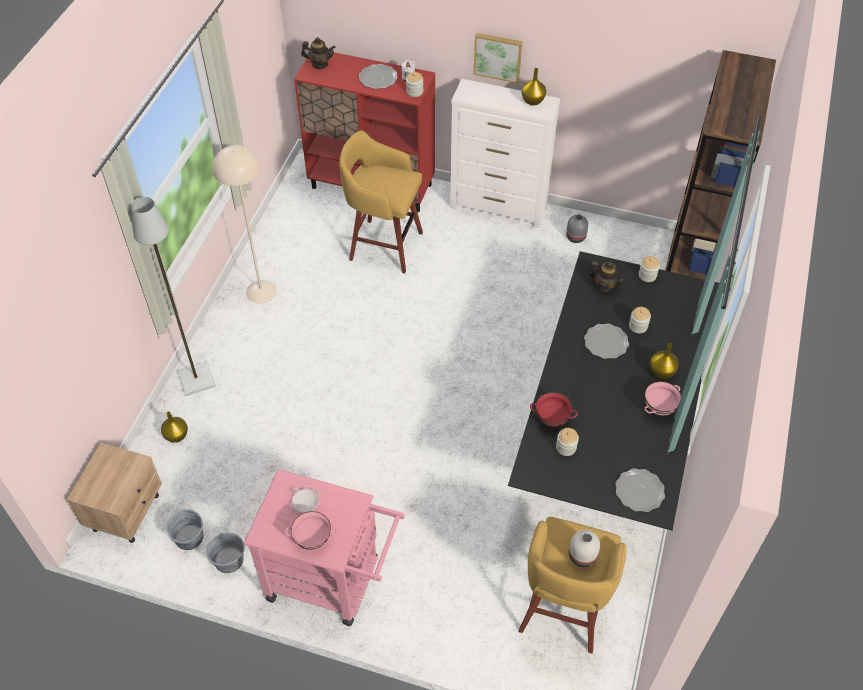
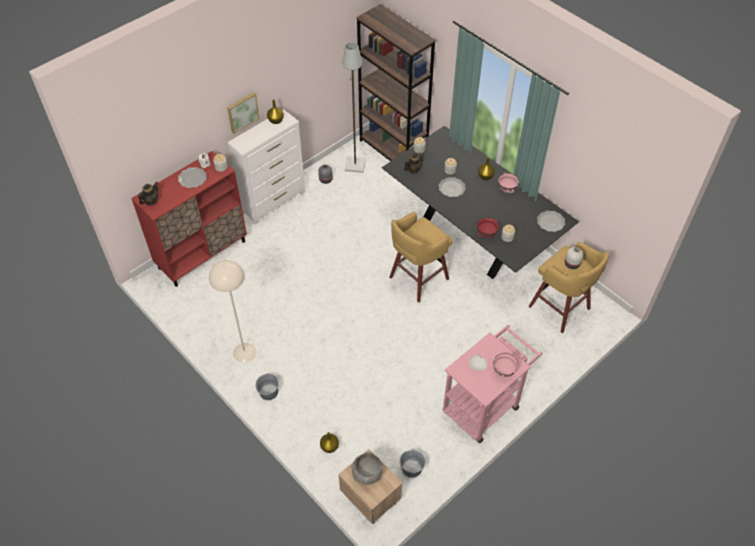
camera: 60 degrees left, 0 degrees up
(113, 472) = (367, 474): none -> grey bowl
(195, 379) = (291, 419): grey floor lamp -> grey floor lamp (354, 165)
(229, 560) = (440, 453): grey bucket -> grey bucket (268, 392)
(383, 245) = (258, 271): yellow stool -> yellow stool (417, 279)

